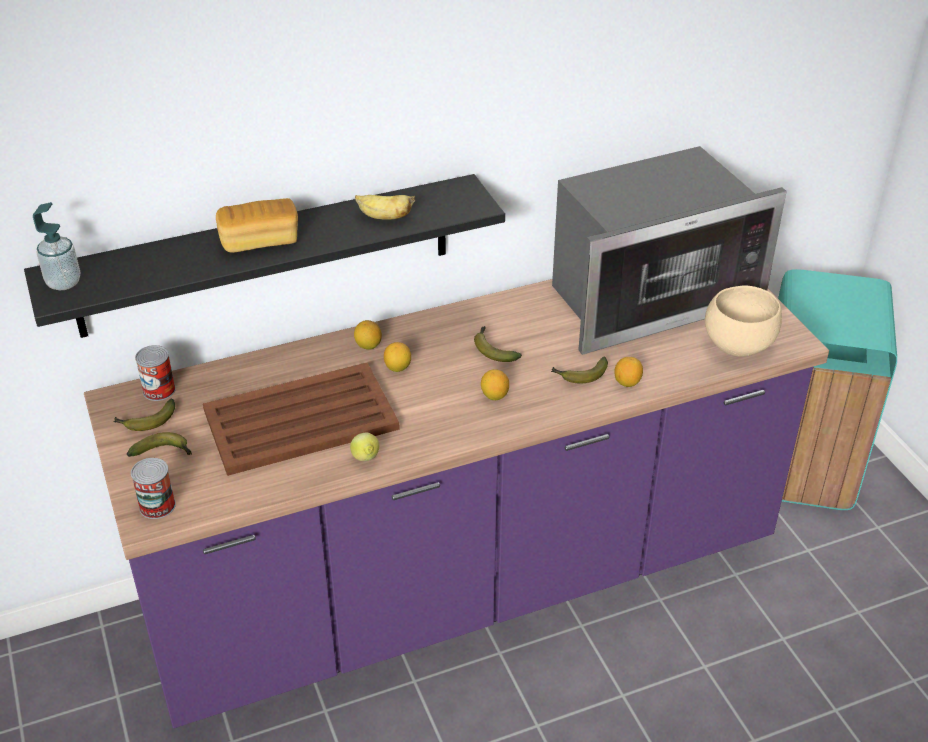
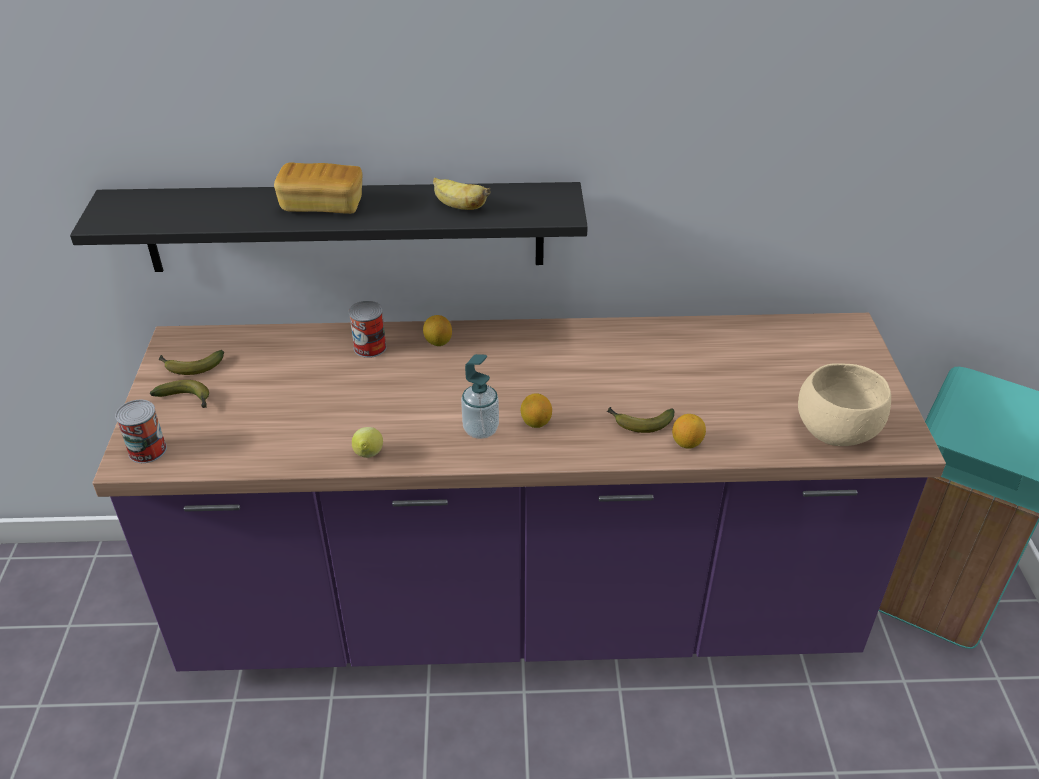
camera: 20 degrees right, 0 degrees up
(63, 283) = (118, 209): soap dispenser -> soap dispenser (480, 430)
(159, 390) = (220, 340): can -> can (370, 347)
(298, 420) = (328, 399): brown tray -> none
(398, 368) = (454, 371): lemon -> none
(493, 349) = (561, 374): banana -> none
(648, 297) = (757, 357): microwave -> none

